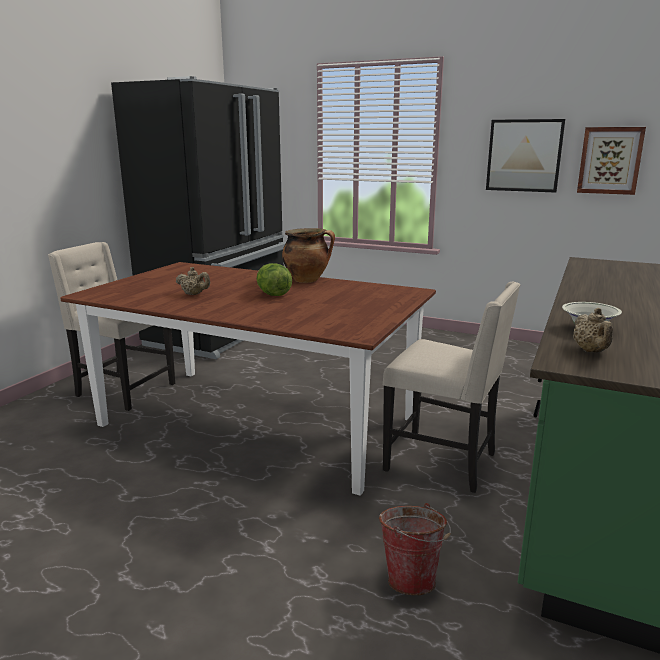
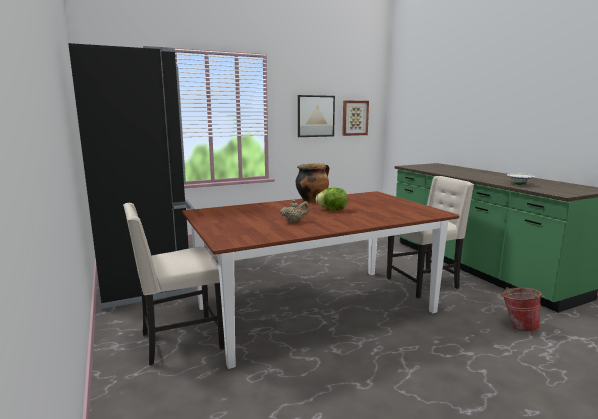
camera: 50 degrees left, 5 degrees down
(591, 351) = (550, 189): beige teapot -> none

